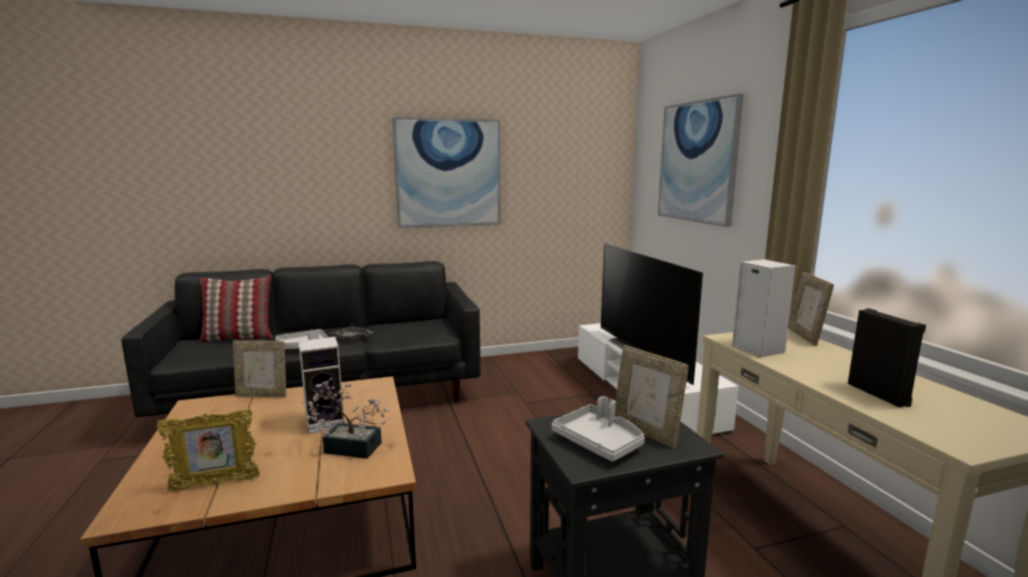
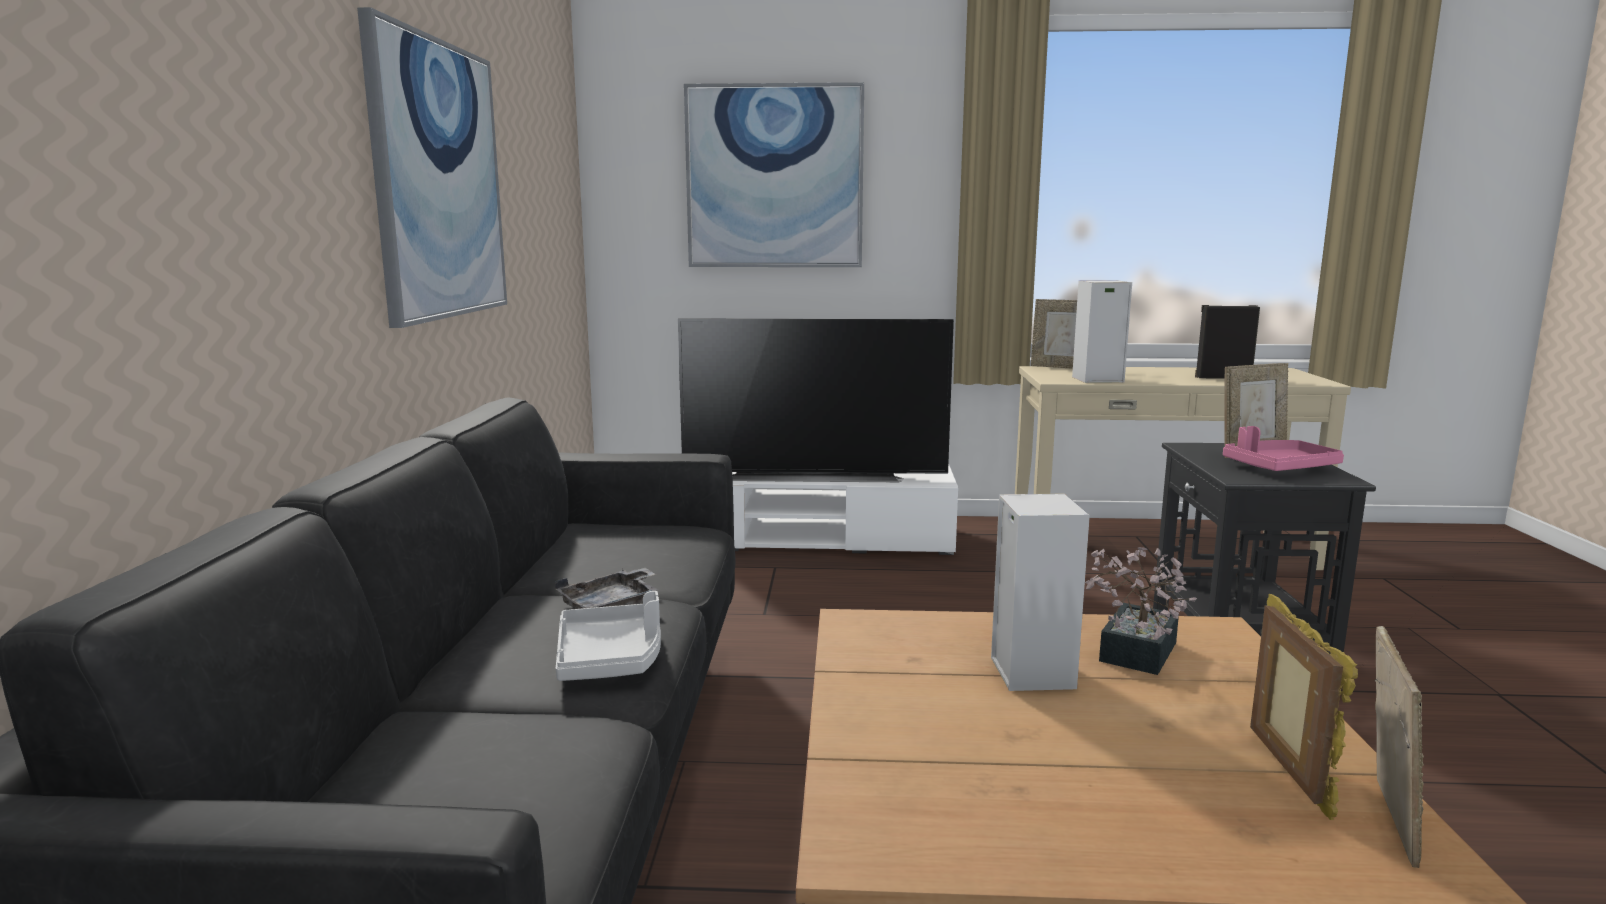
camera: 70 degrees left, 0 degrees up
(238, 338) = (378, 763): pillow -> none
(262, 395) = (842, 744): picture frame -> picture frame (1384, 818)
(599, 442) = (1279, 468): grey tray -> pink tray

